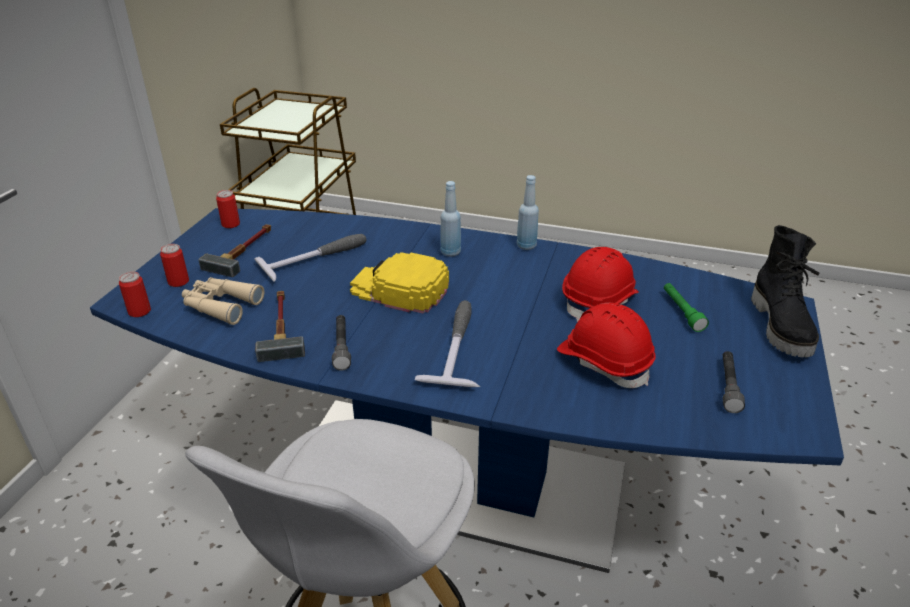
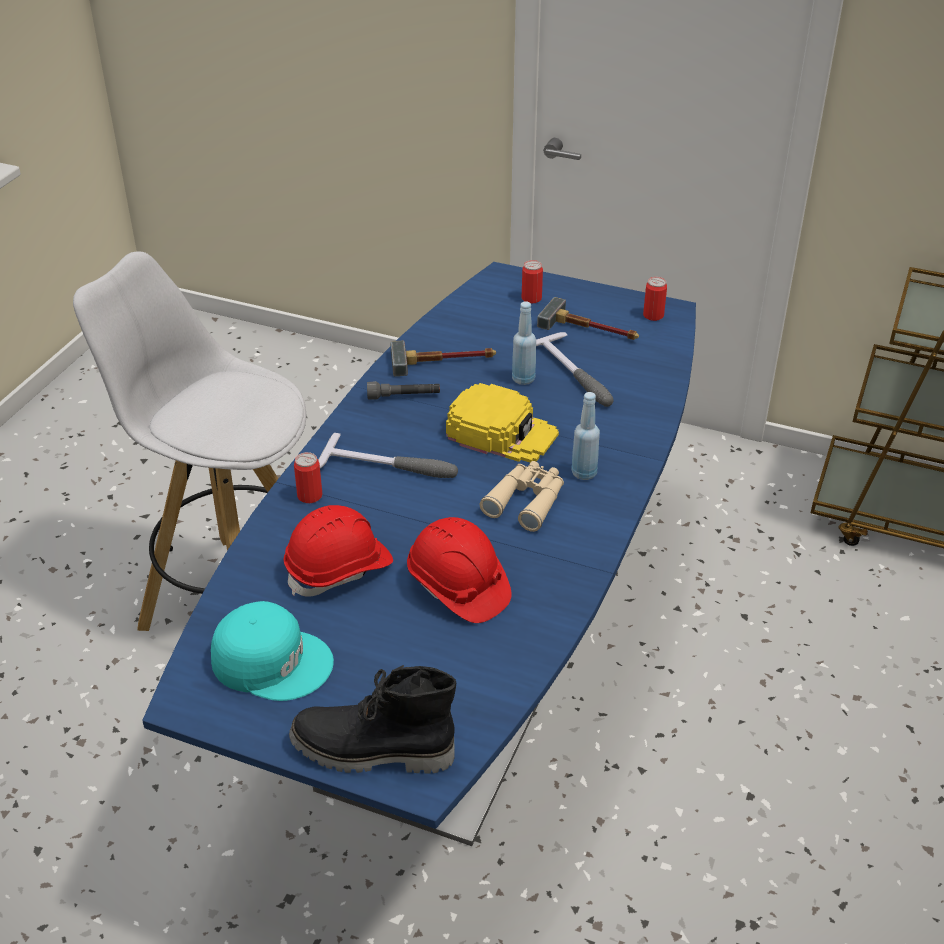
camera: 95 degrees right, 5 degrees up
(139, 311) = (481, 285): can -> can (309, 496)
(220, 305) = (485, 325): beige binoculars -> beige binoculars (527, 501)
(399, 289) = (502, 432): yellow cap -> yellow cap turned 90 degrees clockwise
(526, 246) = (599, 540): blue bottle -> blue bottle (523, 379)
(682, 312) = (422, 659): green flashlight -> none
(728, 386) = (272, 660): grey flashlight -> turquoise cap

